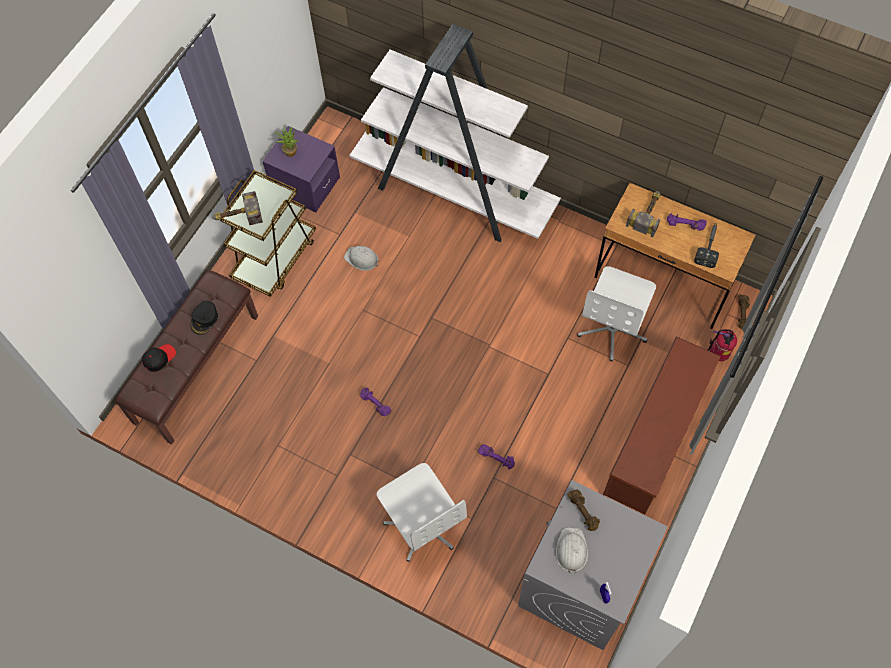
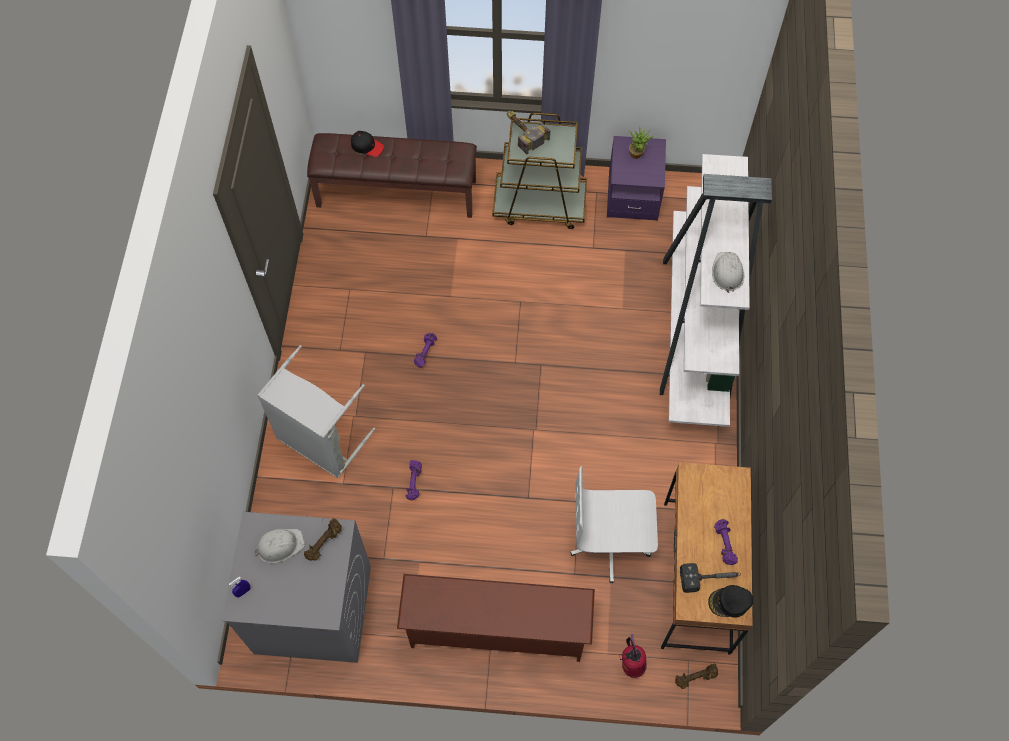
camera: 65 degrees right, 0 degrees up
(204, 319) = (421, 163): black cap -> black cap (729, 602)
(362, 259) = (575, 277): white hard hat -> white hard hat (727, 272)
(422, 525) = (319, 442): white office chair -> grey laundry basket
(648, 213) = (720, 500): hammer -> none

